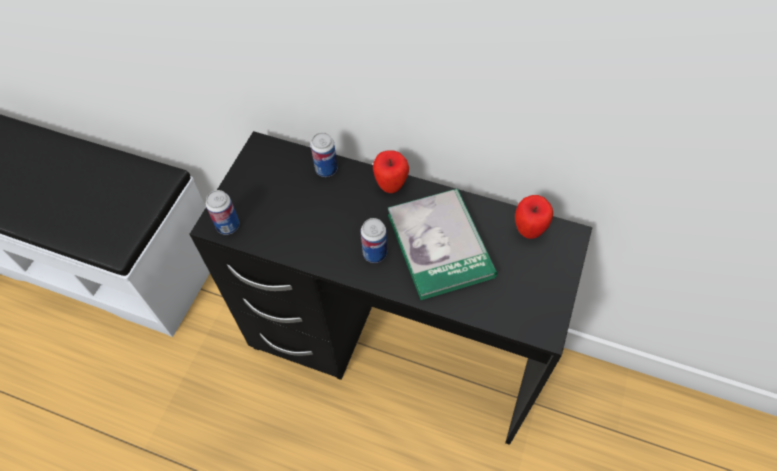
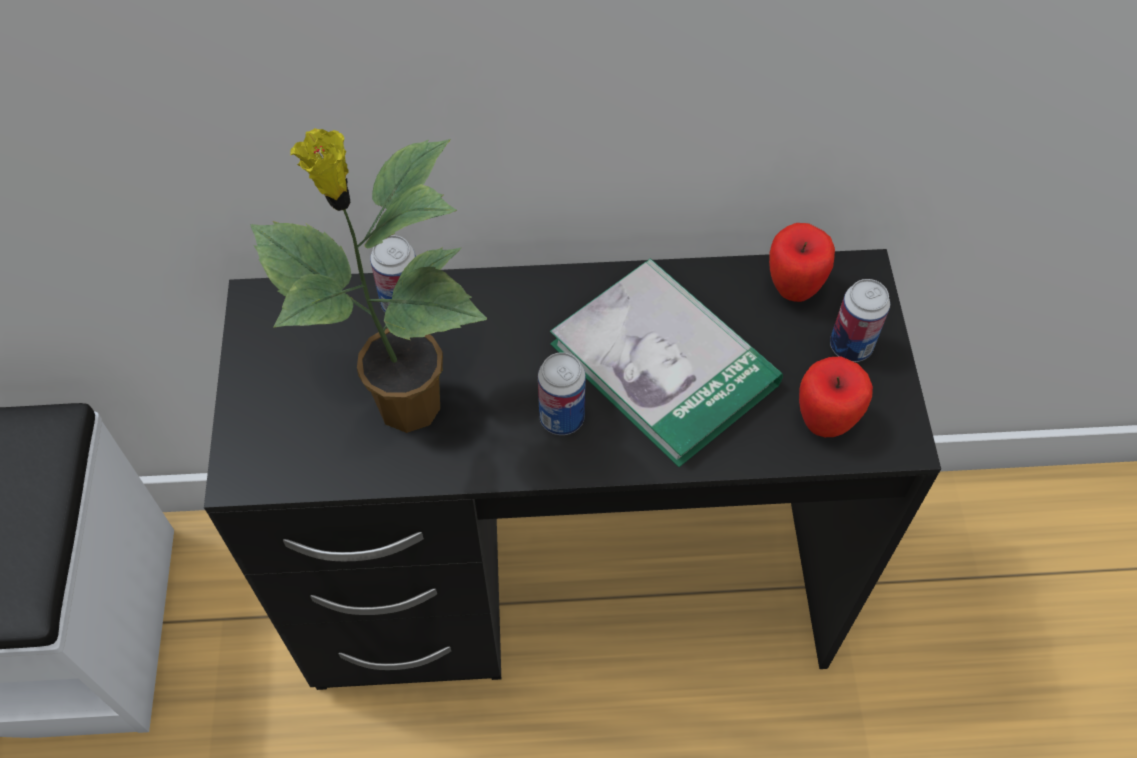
camera: 25 degrees left, 0 degrees up
(228, 226) = (271, 466): can -> can (850, 346)
(302, 220) = (404, 406): none -> potted plant
(391, 185) = (530, 292): apple -> apple (824, 421)

